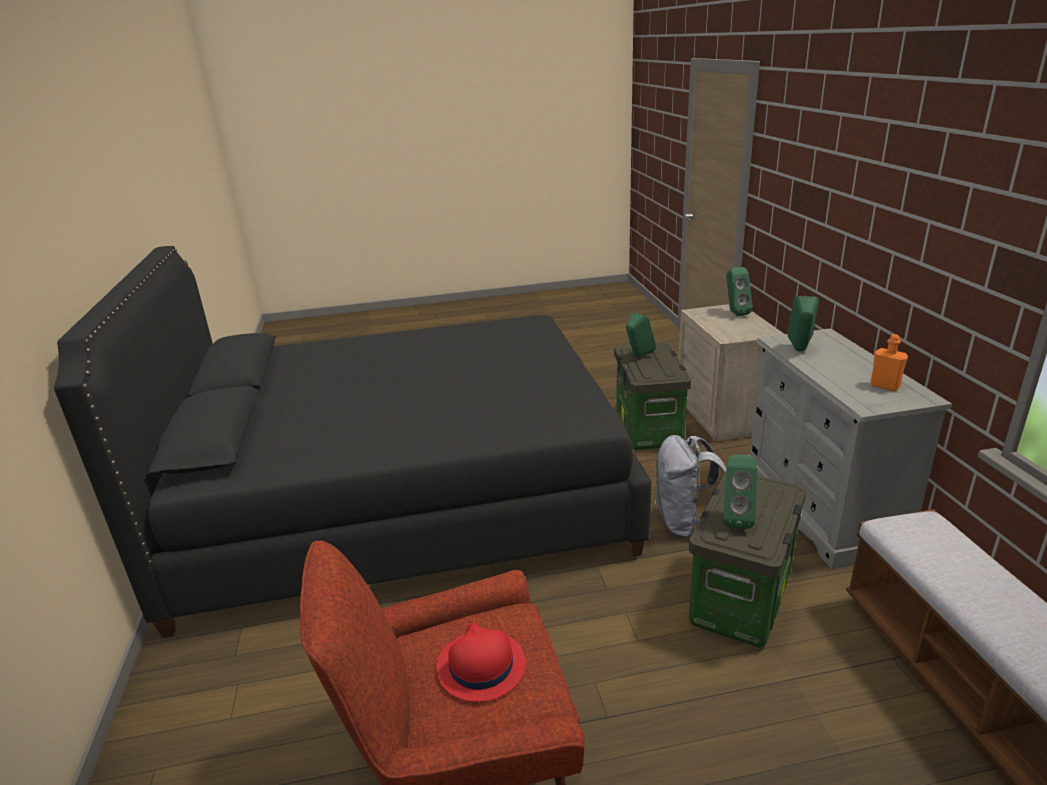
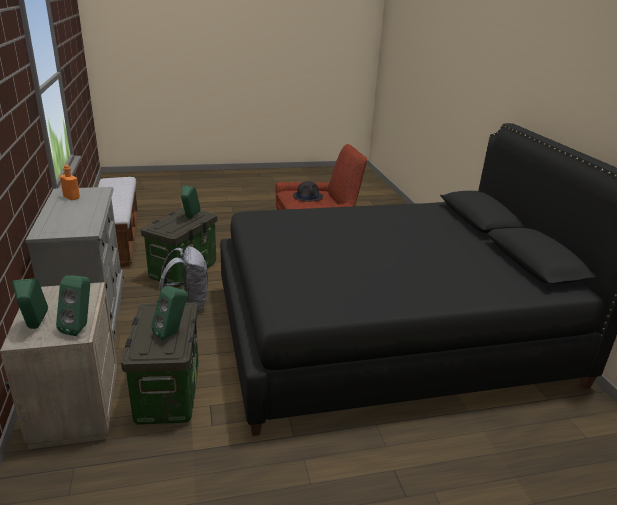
camera: 175 degrees right, 0 degrees up
(480, 666) = (308, 196): red hat -> black hat
(799, 351) = (84, 222): green speaker -> green speaker (80, 327)

